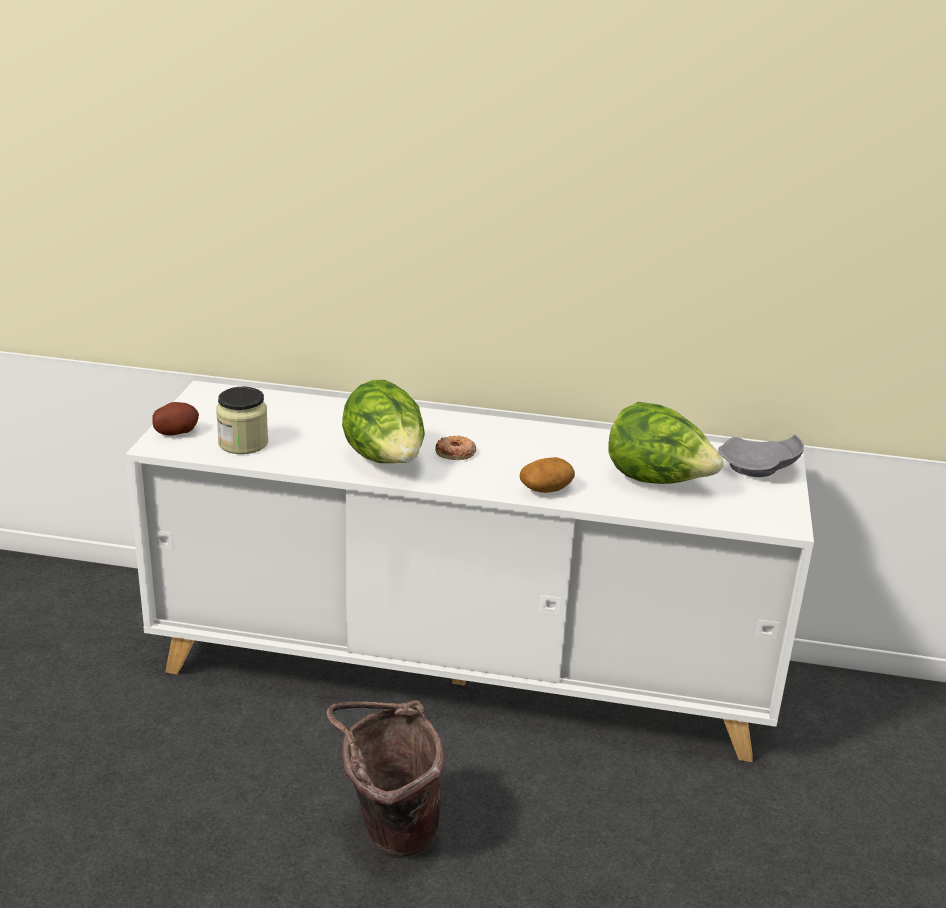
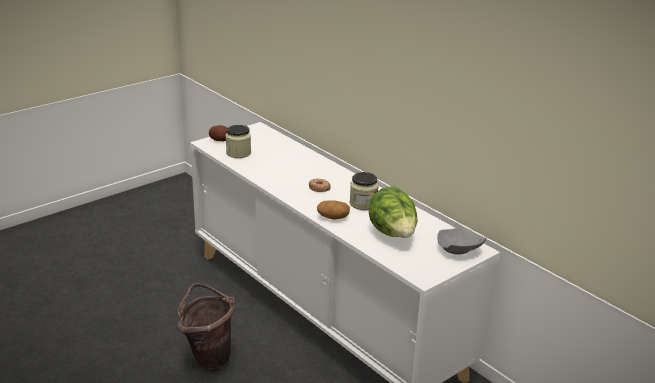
camera: 40 degrees right, 0 degrees up
(386, 461) = (283, 180): lettuce -> none
(551, 453) = (363, 203): none -> jar

